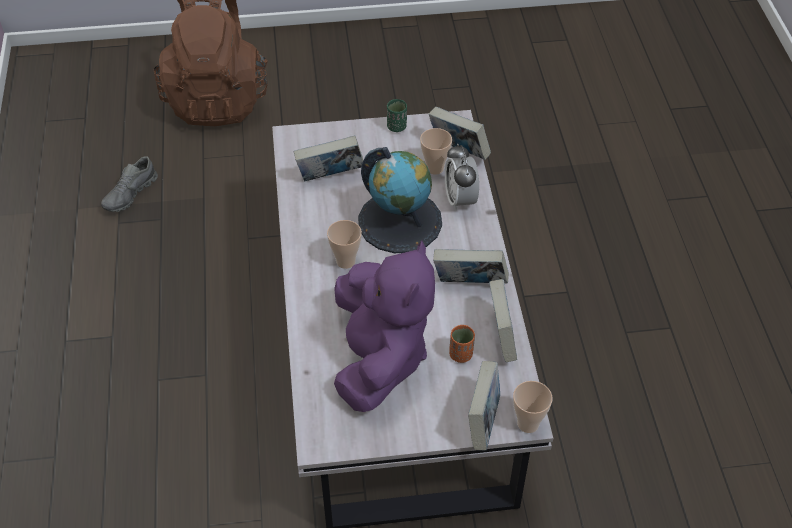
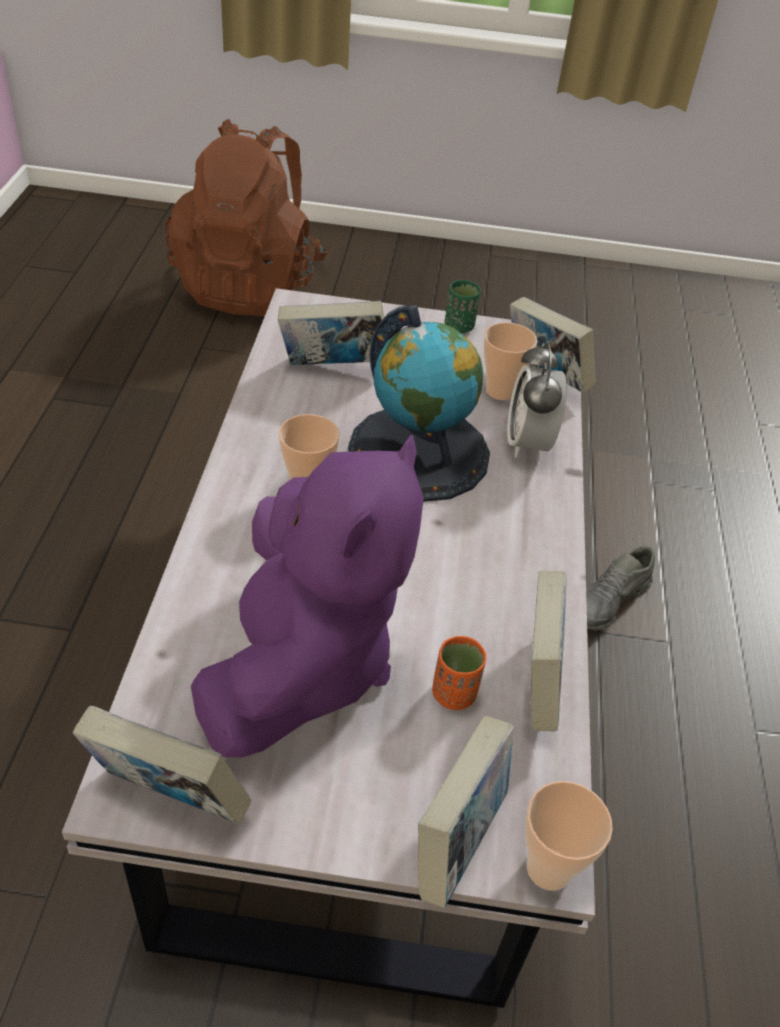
camera: 10 degrees right, 5 degrees down
(130, 194) = (86, 368): grey shoe -> grey shoe (608, 602)
(469, 284) = (505, 576): book -> book (168, 799)

